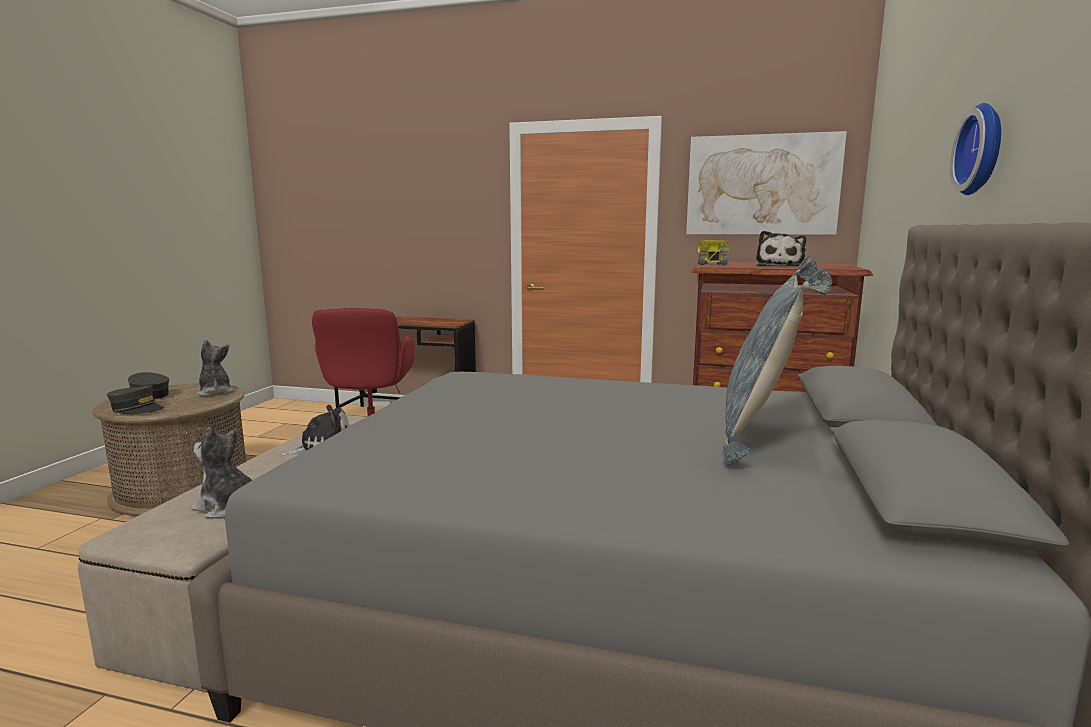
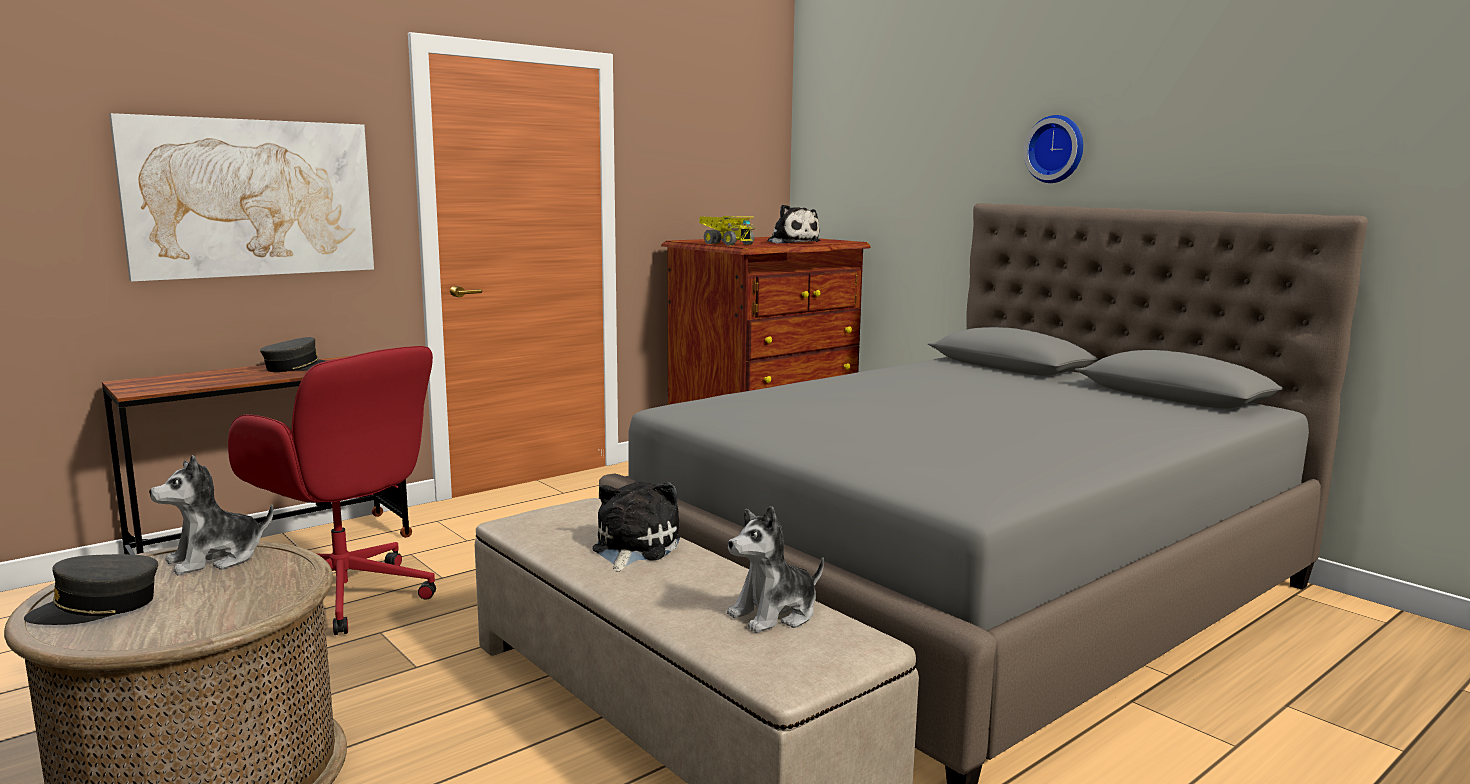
camera: 55 degrees left, 0 degrees up
(137, 409) = (200, 620): grey cap -> grey cap (297, 368)
(215, 392) = (215, 559): plush toy -> plush toy turned 45 degrees counterclockwise
(762, 185) = (713, 149): picture -> picture (251, 198)
(765, 443) = (1050, 392): pillow -> none

